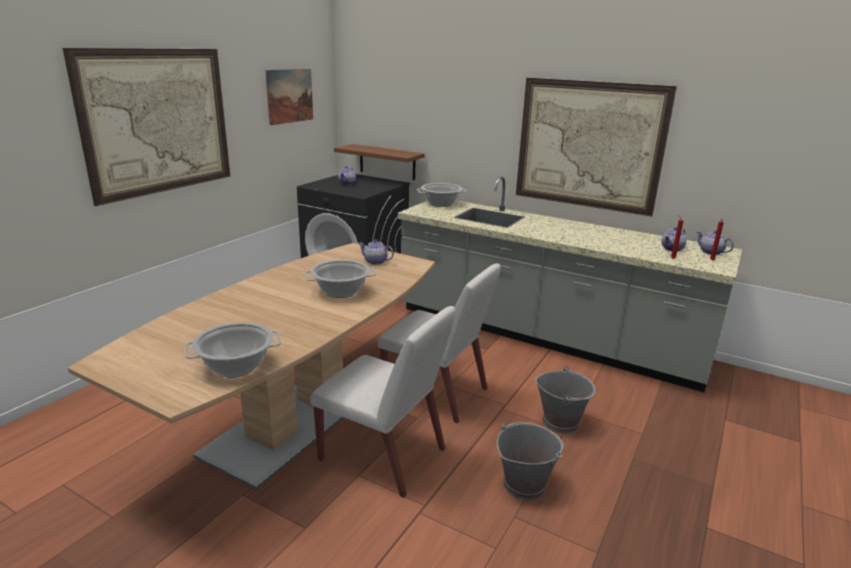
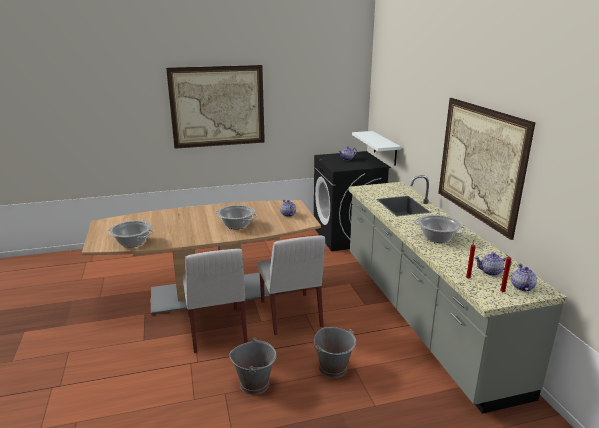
camera: 45 degrees right, 0 degrees up
(290, 96) = (322, 94): picture -> none
(387, 162) = (385, 148): brown shelf -> white shelf
(440, 204) = (391, 187): cooking pot -> cooking pot (437, 238)

